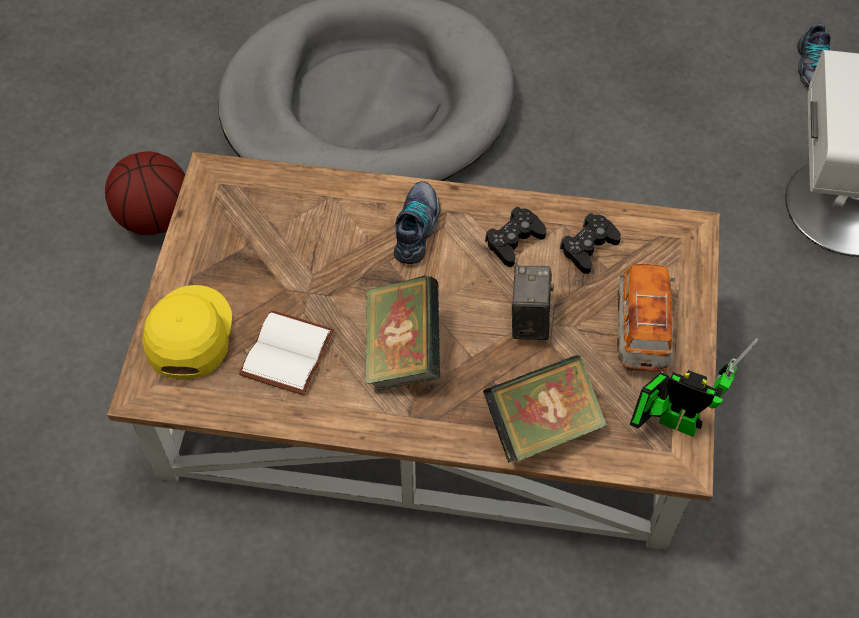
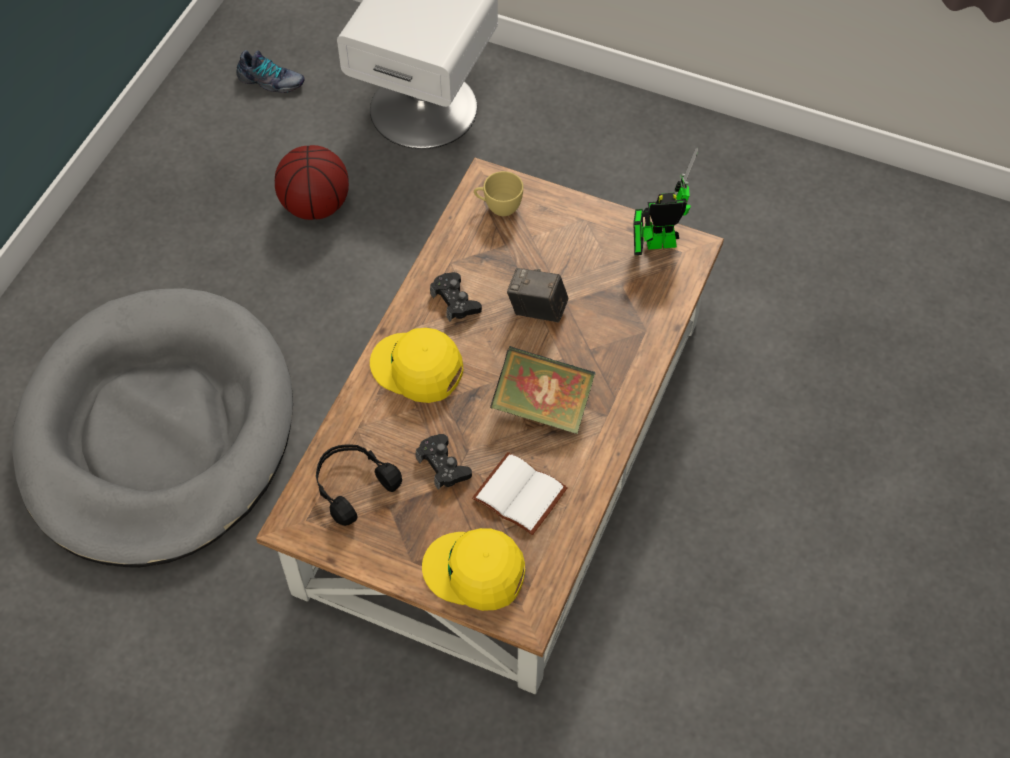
camera: 75 degrees left, 0 degrees up
(156, 218) = (226, 655): basketball -> basketball (316, 205)
(265, 209) = (352, 485): none -> black headphones
(417, 228) = (417, 368): shoe -> yellow cap
(542, 425) = (639, 326): book -> none
(588, 247) = (479, 251): black game controller -> black game controller (443, 465)
(642, 330) = (571, 239): toy car -> none
(657, 250) = (498, 207): none -> yellow cup
(672, 420) = (656, 243): toy robot -> toy robot turned 45 degrees clockwise

